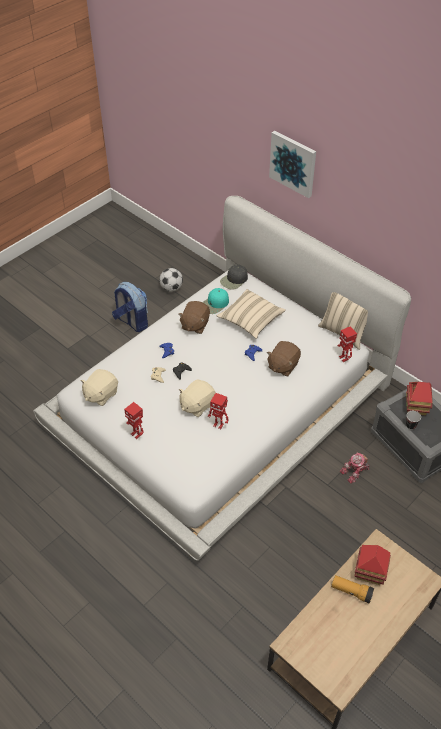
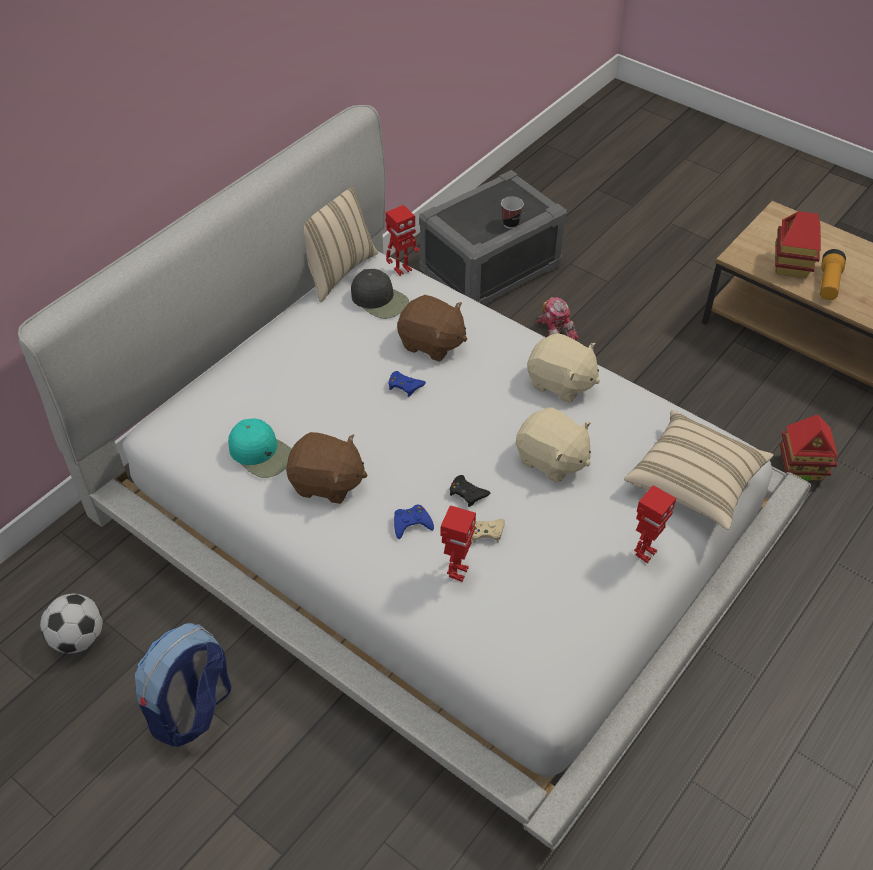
camera: 95 degrees left, 0 degrees up
(101, 394) = (553, 634): beige plush toy -> beige plush toy (561, 383)
(218, 425) = (592, 425): toy robot -> toy robot (457, 572)
(234, 280) = (183, 427): black cap -> black cap (380, 300)
(250, 320) = (311, 393): beige pillow -> beige pillow (694, 482)
(293, 163) = (83, 123): picture -> none
(416, 407) = (472, 216): toy house -> toy house (801, 468)

